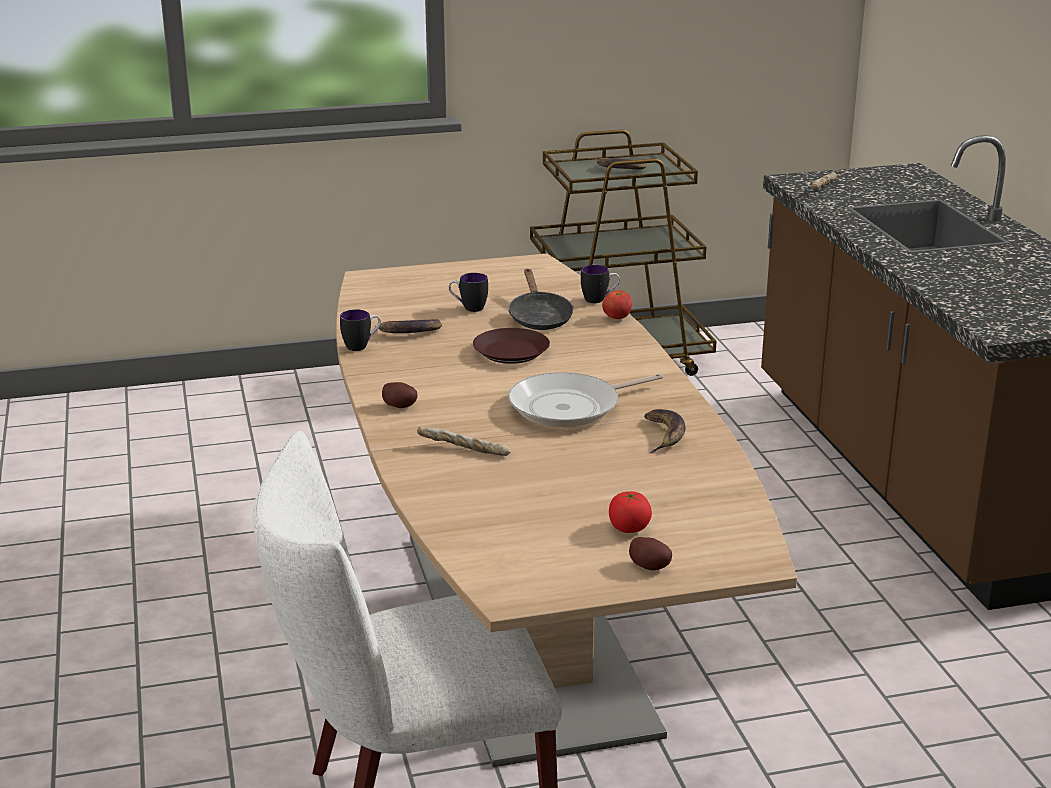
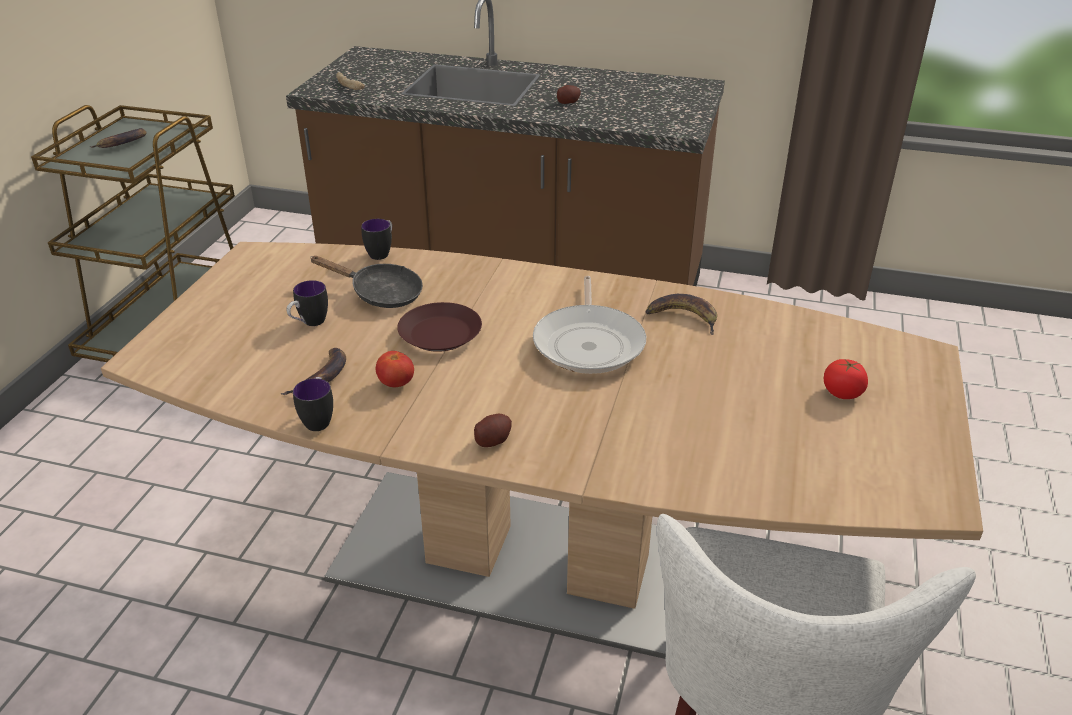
camera: 60 degrees left, 10 degrees up
(463, 451) = (630, 433): bread -> none
(616, 318) = (430, 258): tomato -> tomato (396, 384)
(650, 565) = (914, 405): potato -> potato (568, 102)

